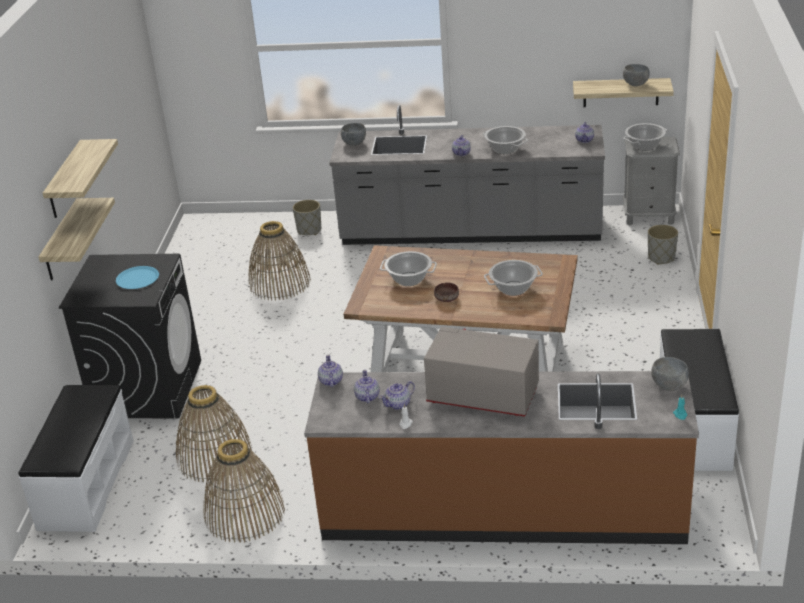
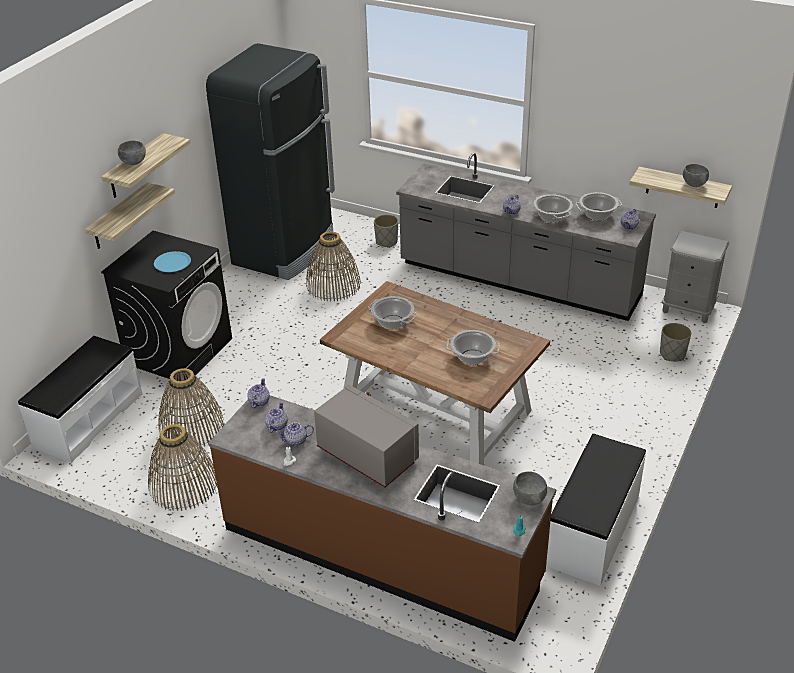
camera: 20 degrees right, 5 degrees up
(202, 264) = (285, 250): none -> black fridge
(354, 143) = (428, 178): grey bowl -> grey bowl (133, 162)
(446, 298) = (410, 350): brown bowl -> none
(644, 146) = (692, 244): cooking pot -> cooking pot (597, 215)

